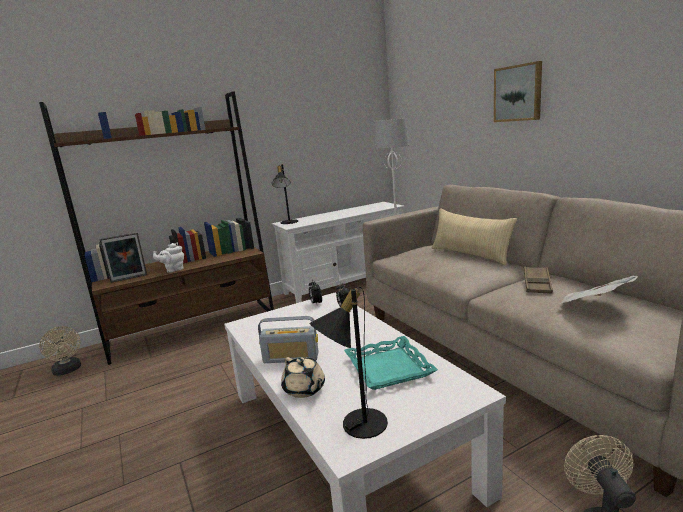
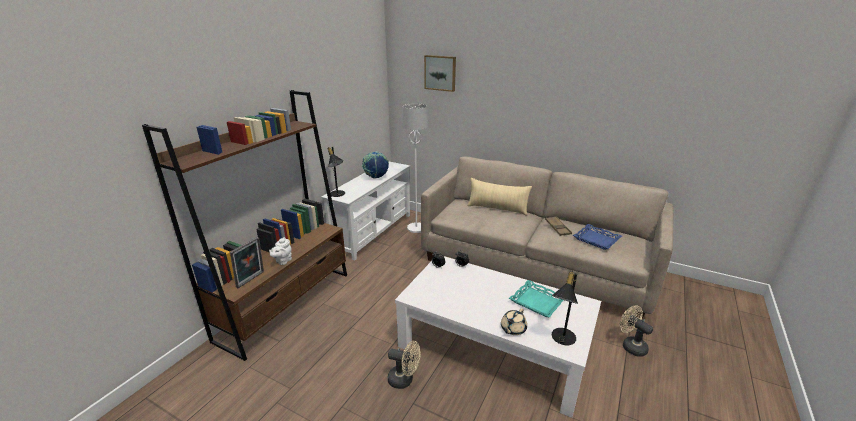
camera: 35 degrees left, 10 degrees up
(68, 370) = (208, 380): beige fan -> beige fan (404, 380)
(291, 358) = (478, 312): radio -> none
(304, 389) = (512, 329): beige teapot -> beige teapot turned 105 degrees clockwise
(349, 213) = (376, 177): none -> globe
(518, 93) = (514, 98): picture -> picture (440, 73)
(593, 307) = (596, 239): newspaper -> blue tray

